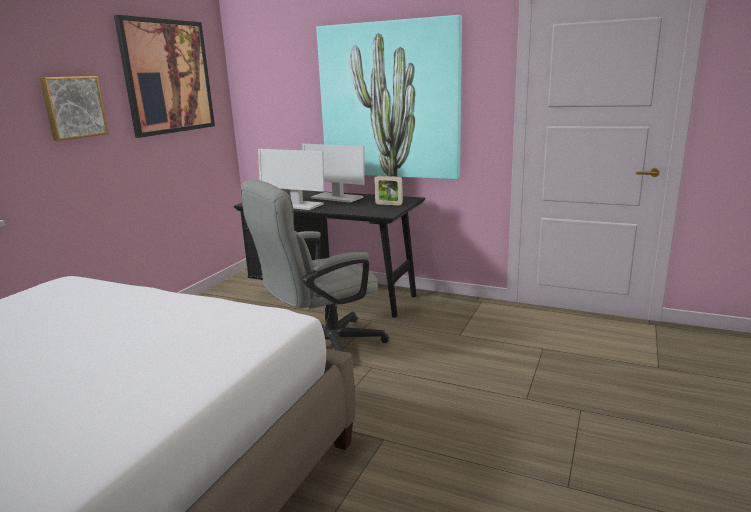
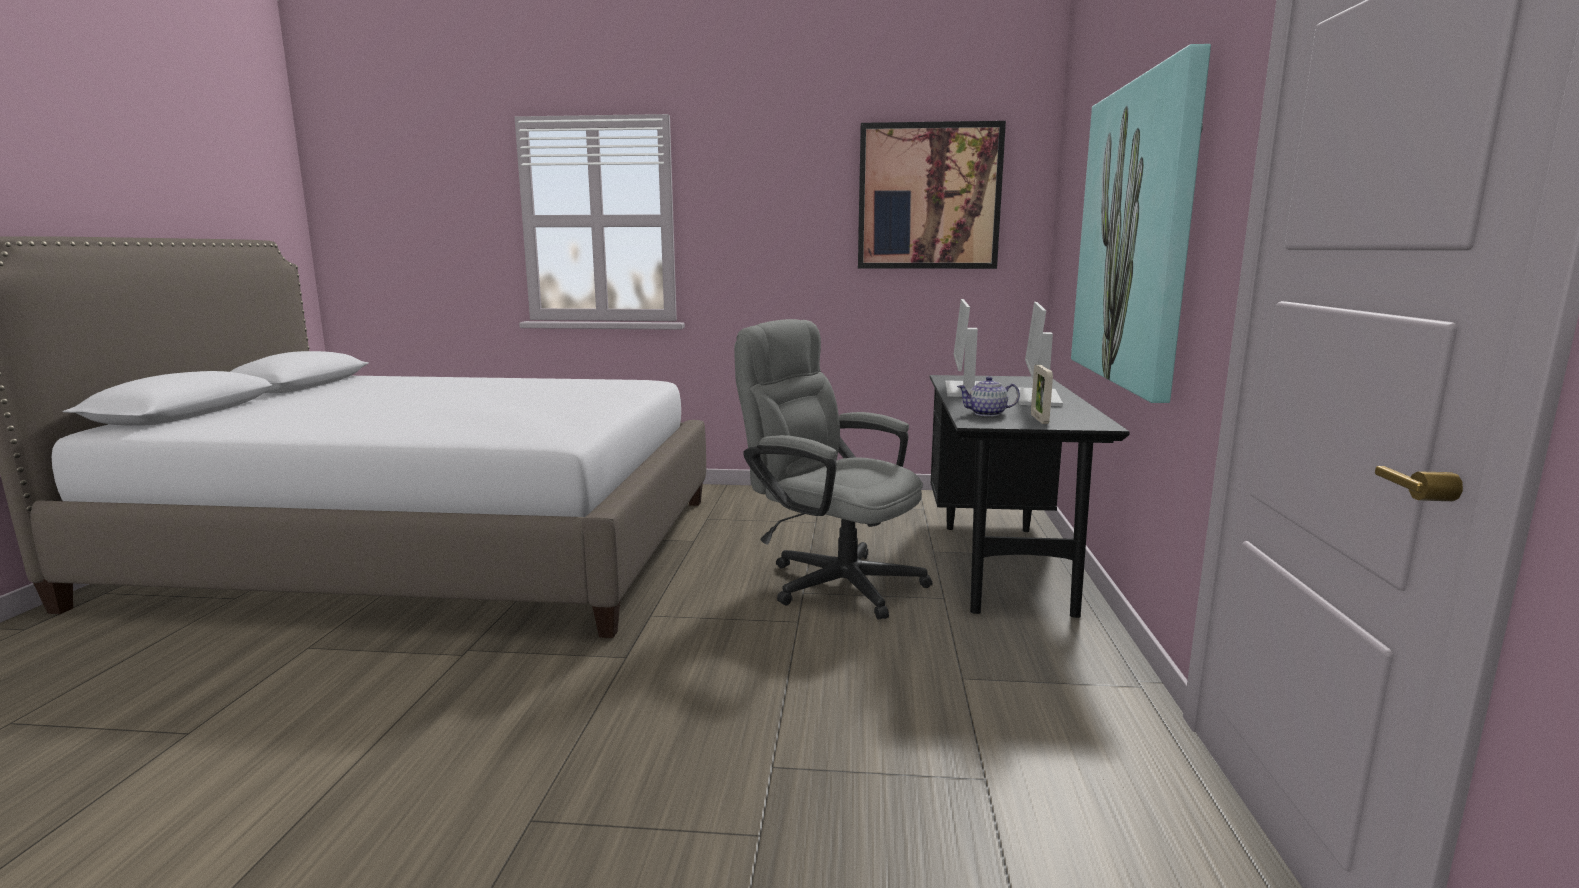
camera: 70 degrees right, 5 degrees down
(73, 107) = (784, 226): picture -> none
(366, 209) = (987, 414): none -> teapot

